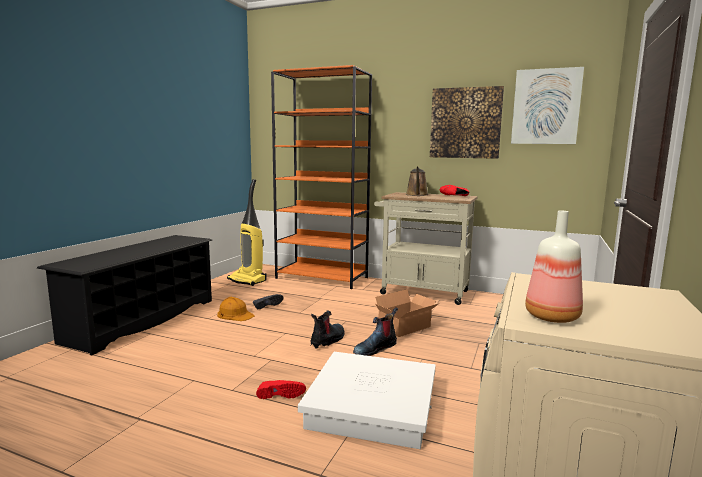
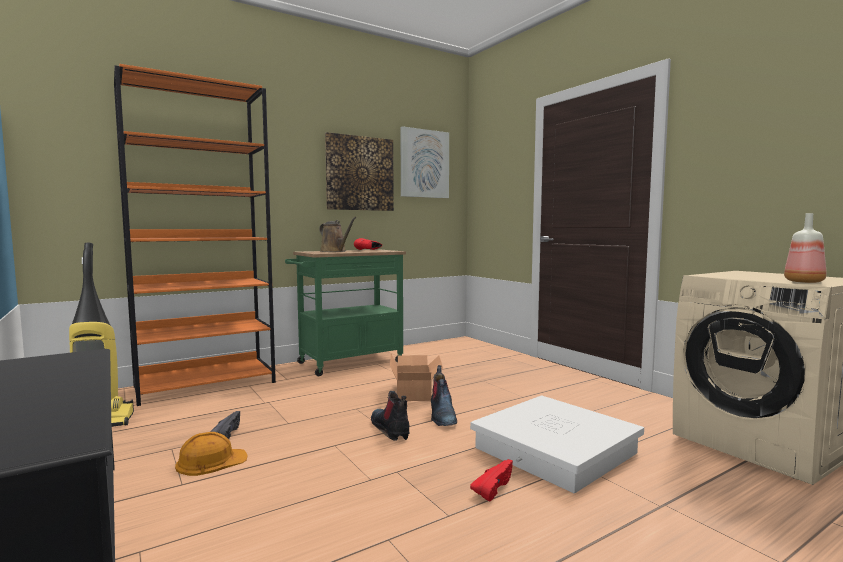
camera: 55 degrees left, 5 degrees down
(421, 292) = (347, 363): beige cart -> green cart

